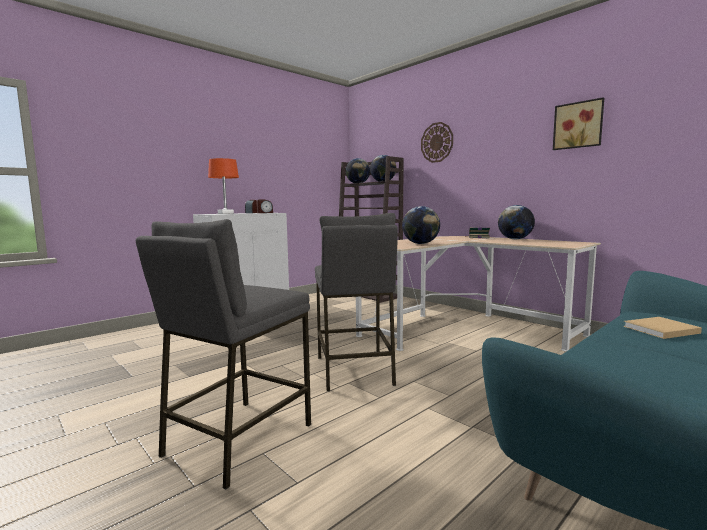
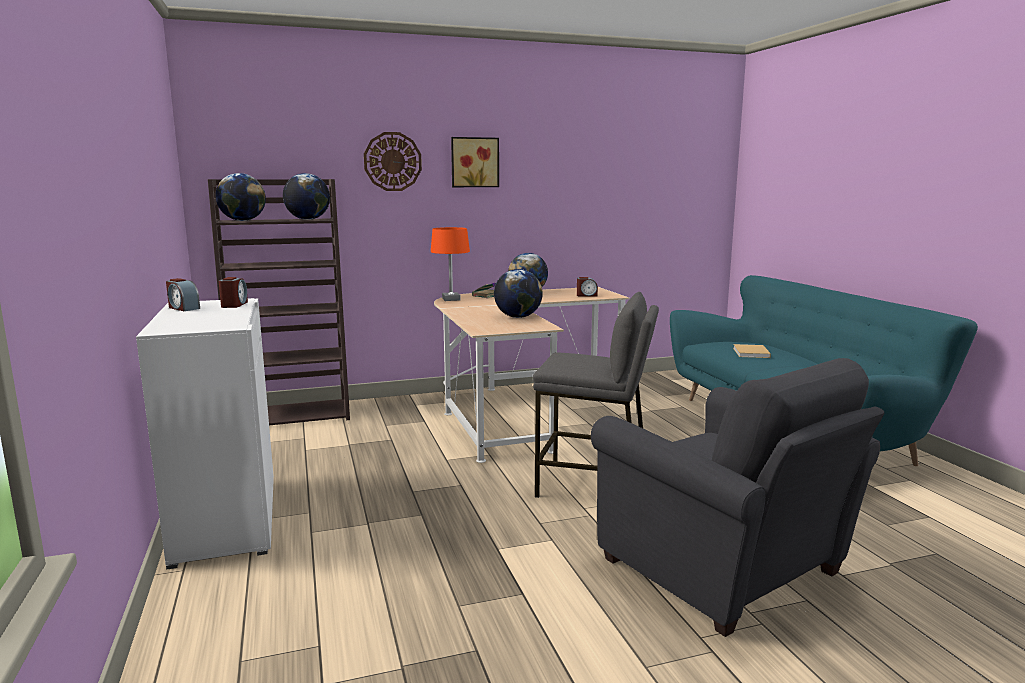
camera: 65 degrees left, 5 degrees up
(225, 213) = (212, 321): orange table lamp -> orange table lamp (451, 299)
(237, 439) = (726, 571): grey stool -> grey armchair
(546, 244) = (586, 295): none -> alarm clock
(578, 125) = (572, 167): picture -> picture (474, 162)

